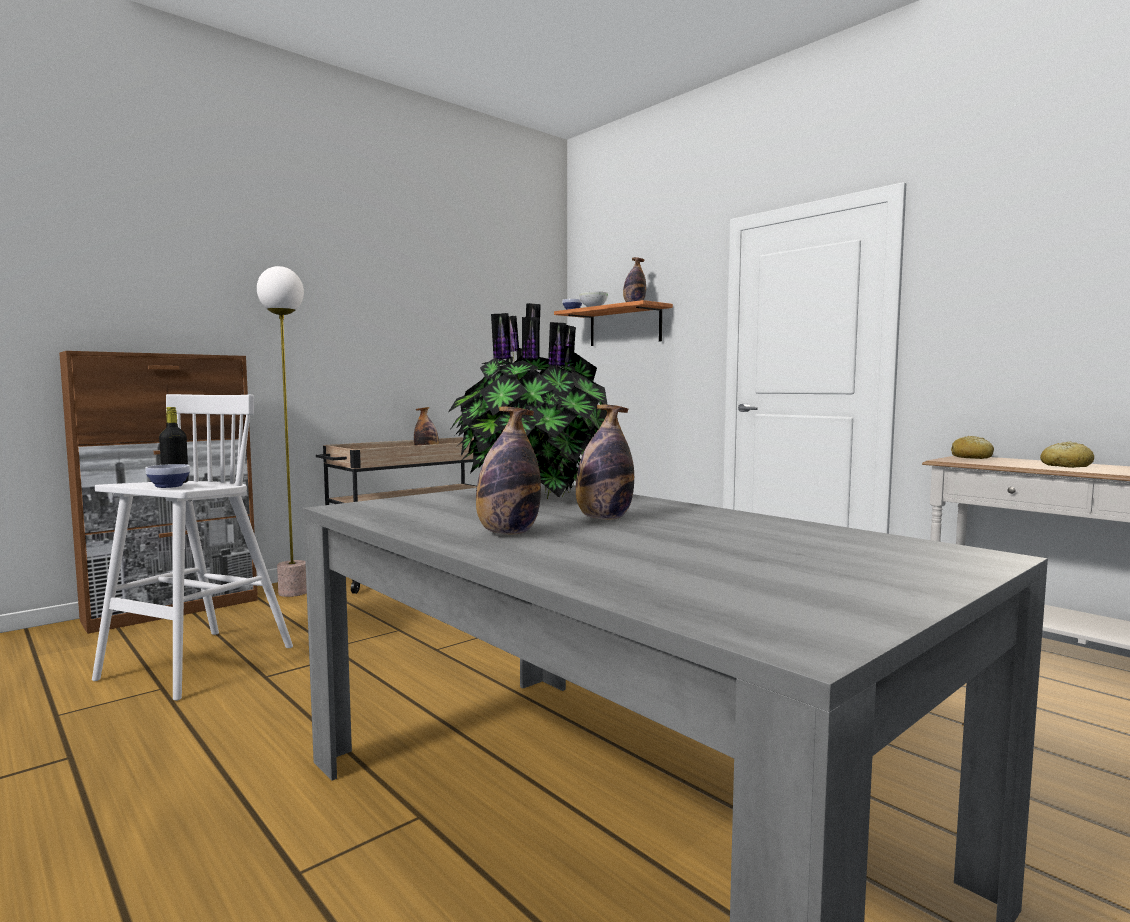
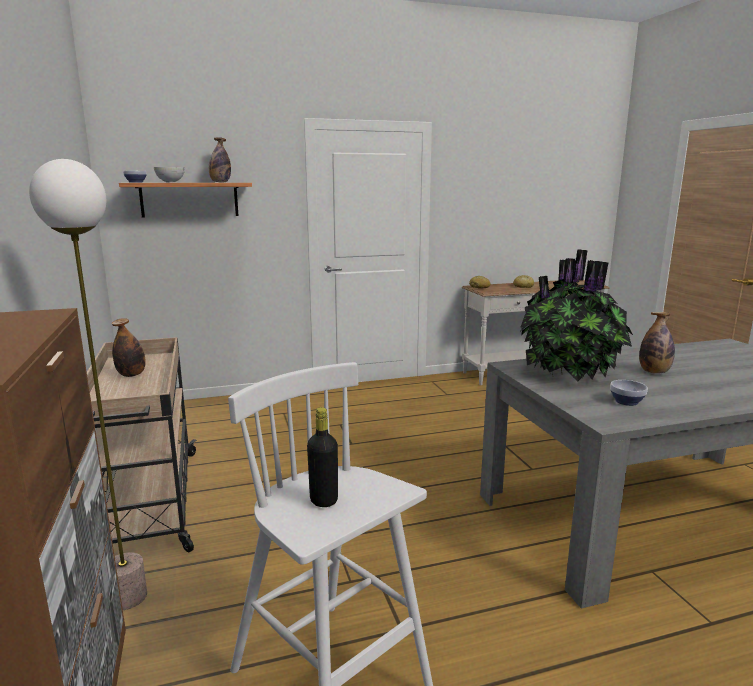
camera: 65 degrees left, 10 degrees up
(168, 486) = (373, 500): bowl -> bowl (626, 402)
(507, 533) = (700, 393): bottle -> none

